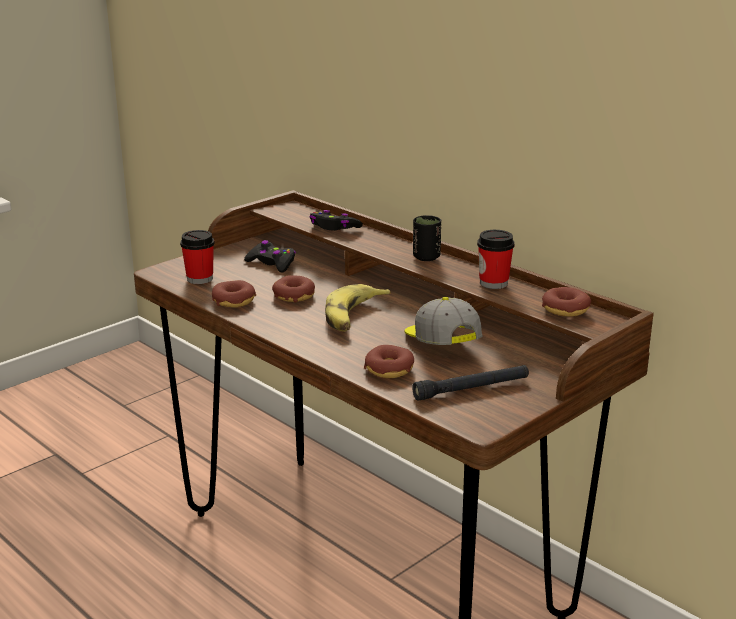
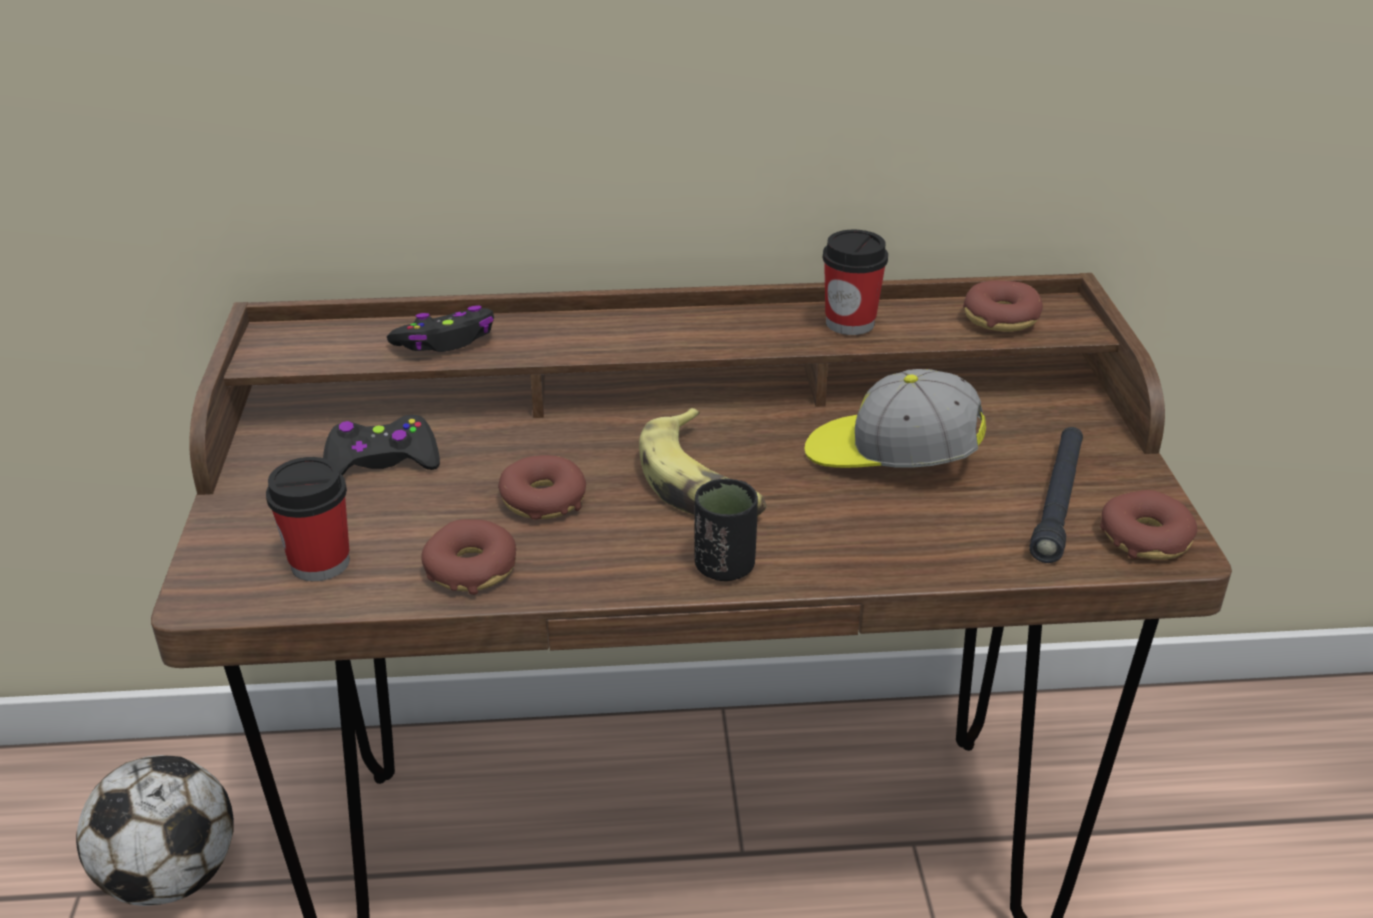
camera: 50 degrees left, 10 degrees up
(198, 448) = (172, 877): none -> football
(389, 369) = (921, 538): donut -> donut (1145, 538)
(426, 257) = (683, 326): black cup -> black cup (724, 567)

